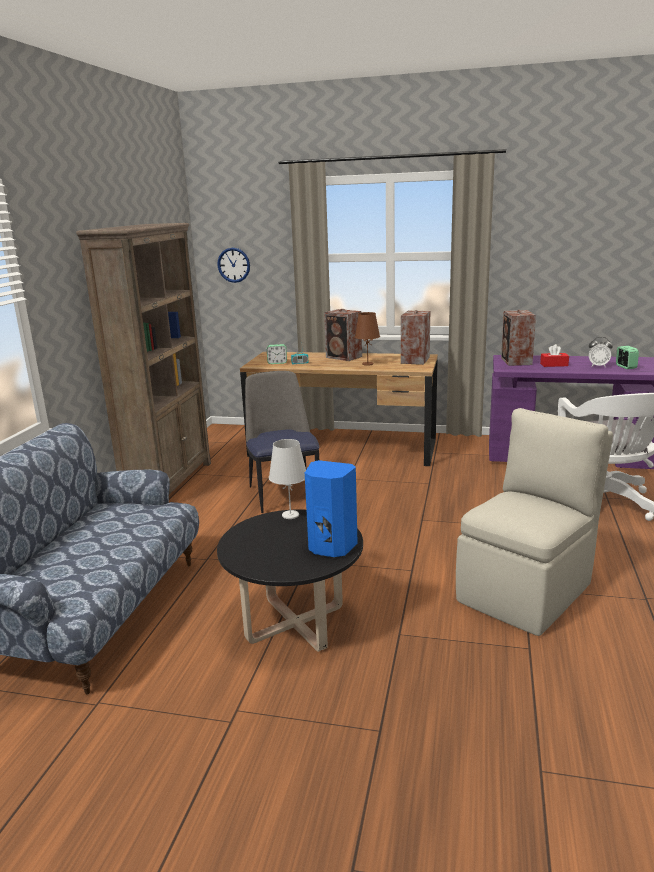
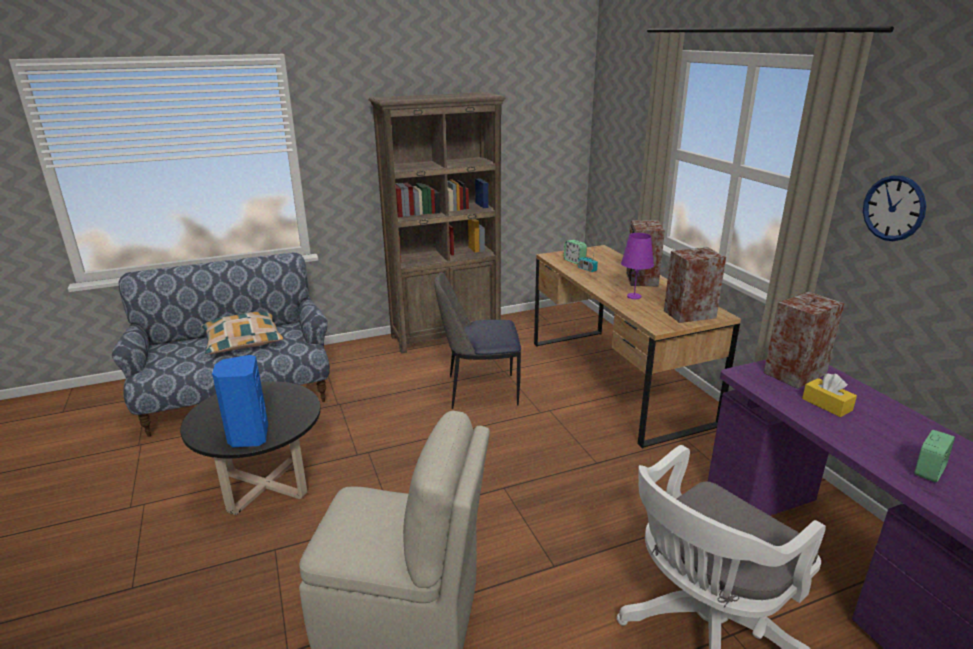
camera: 55 degrees right, 5 degrees up
(94, 535) = (243, 341): none -> pillow
(233, 265) = (613, 143): wall clock -> wall clock (893, 208)
(284, 494) = (479, 391): chair -> chair turned 135 degrees counterclockwise
(290, 515) = (302, 397): white table lamp -> none
(367, 364) = (634, 296): brown table lamp -> purple table lamp
(554, 365) = (827, 404): red tissue box -> yellow tissue box
(598, 366) = (888, 443): alarm clock -> none

